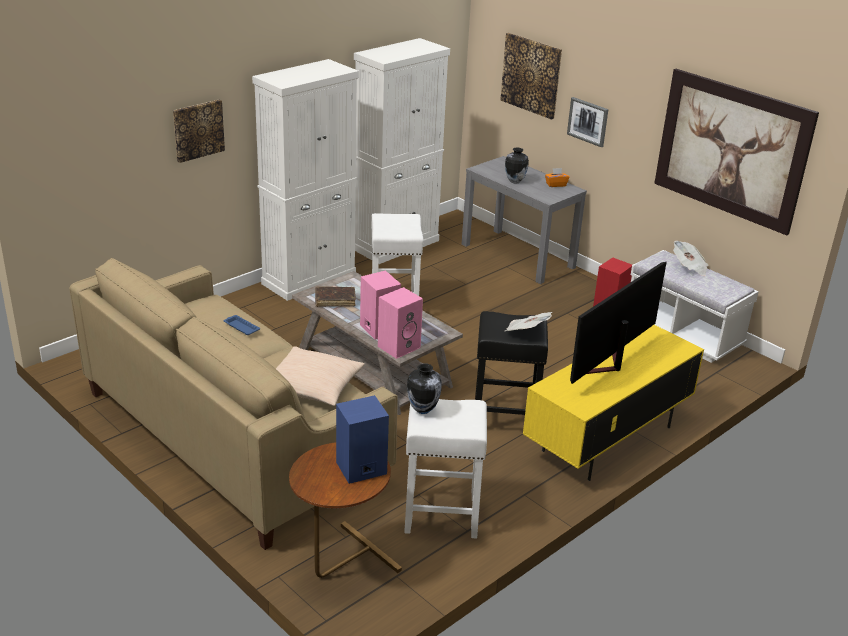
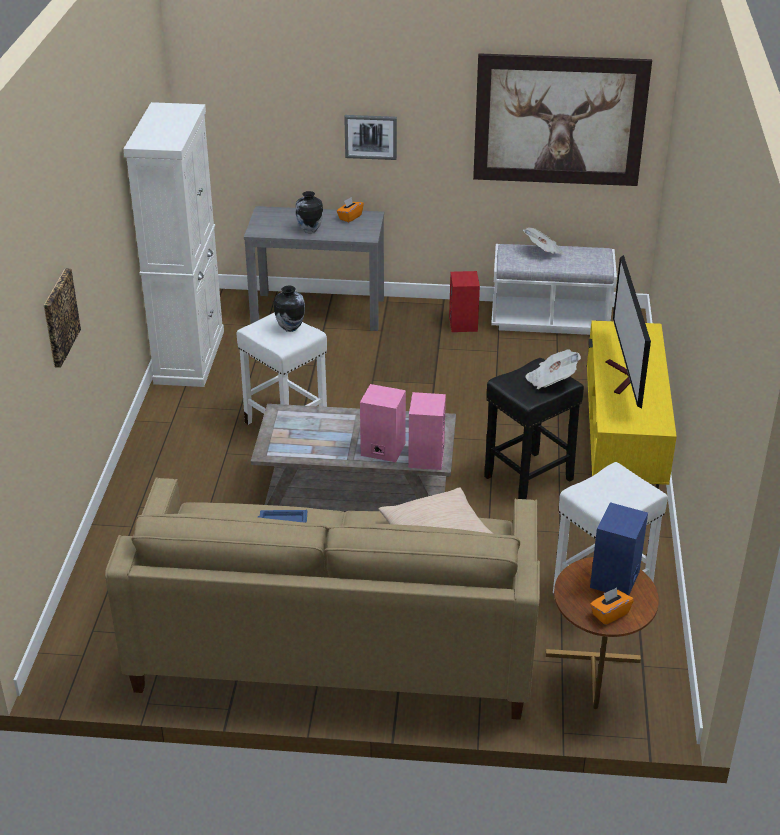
camera: 40 degrees left, 5 degrees up
(309, 278) = (159, 439): white cabinet -> none
(320, 484) = (609, 614): none -> orange tissue box
(335, 300) = (300, 444): brown book -> none
(423, 409) = (589, 498): vase -> vase (290, 328)
(531, 75) = (278, 104): picture -> none

